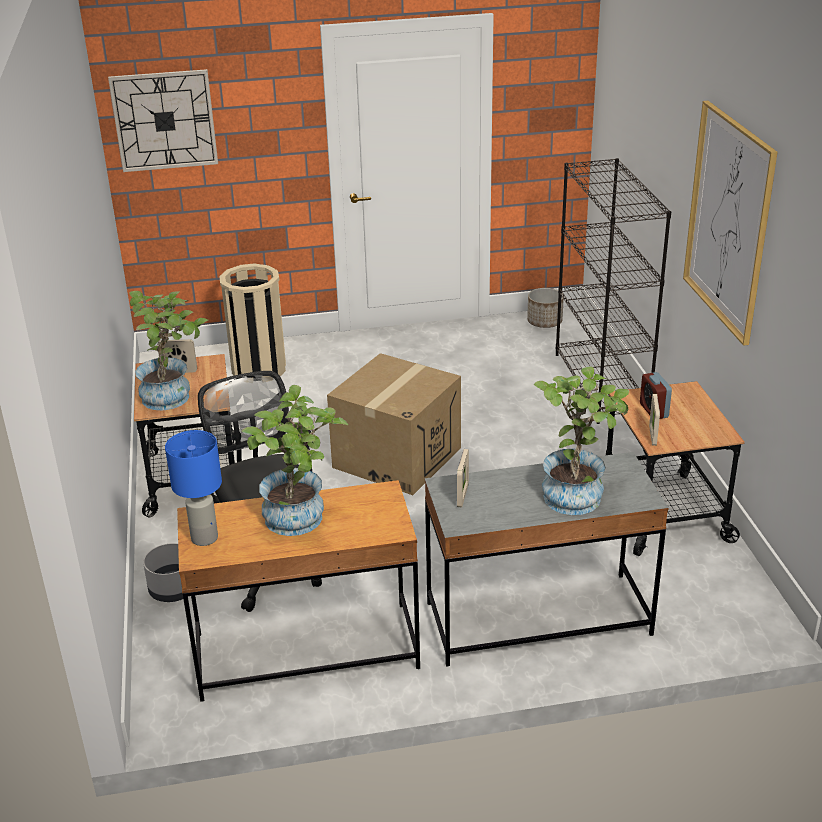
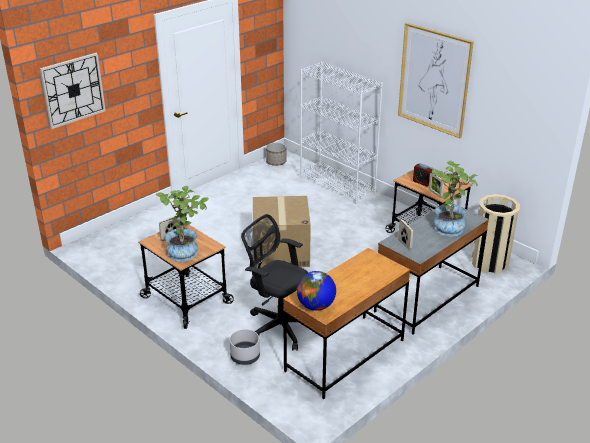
camera: 35 degrees left, 0 degrees up
(204, 538) = (316, 306): blue table lamp -> globe
(258, 369) = (151, 232): beige trash can -> beige trash can (489, 263)
(300, 521) = (350, 281): potted plant -> none
(601, 385) = (337, 185): black bookcase -> white bookcase

